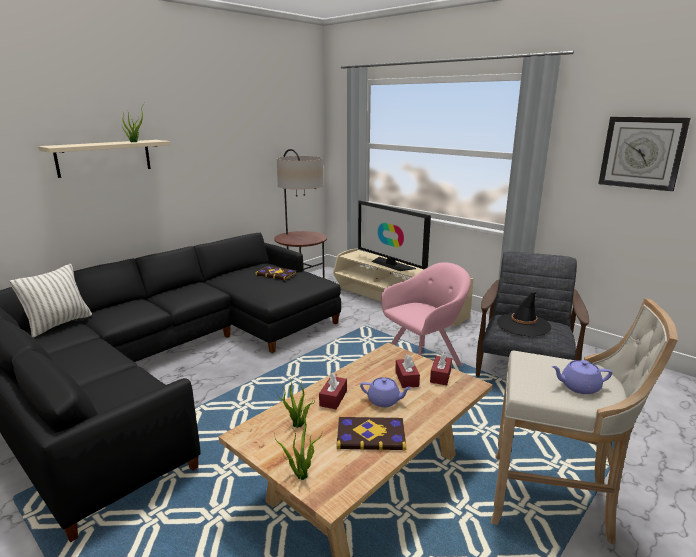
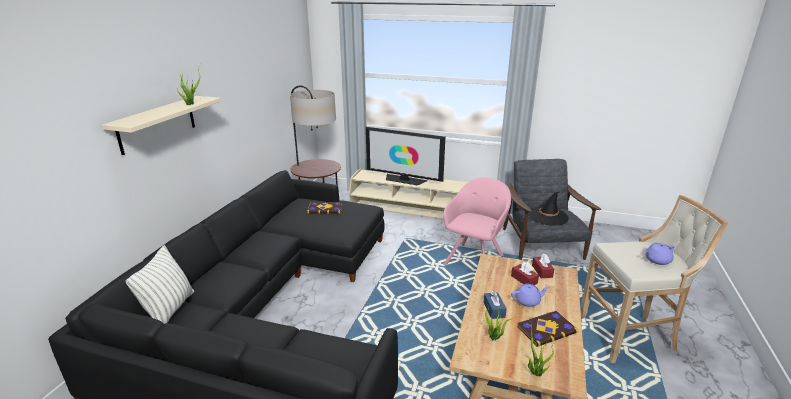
camera: 25 degrees left, 5 degrees up
(333, 398) = (494, 310): red tissue box -> blue tissue box
(642, 153) = (602, 79): wall clock -> none

